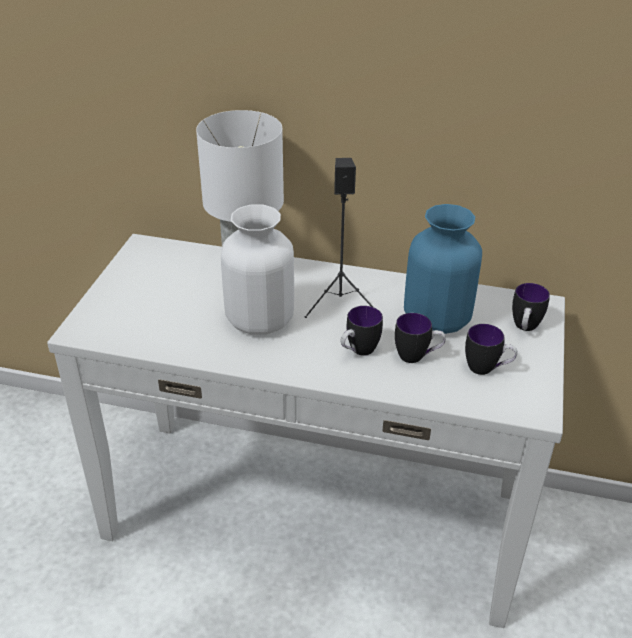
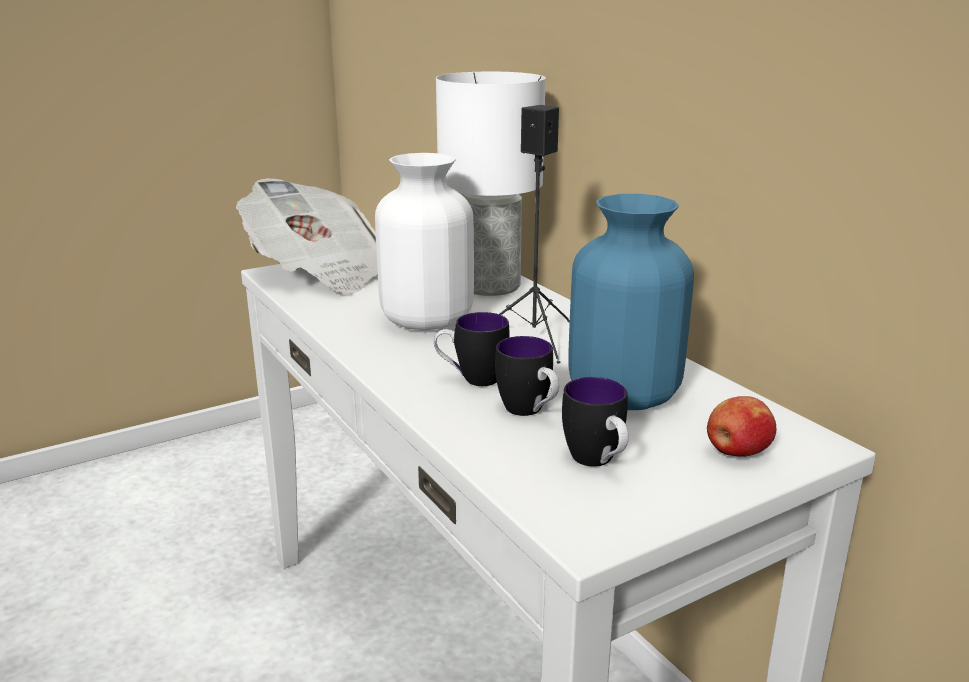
camera: 45 degrees right, 15 degrees down
(115, 314) = (319, 273): none -> newspaper
(524, 328) = (736, 452): mug -> apple

